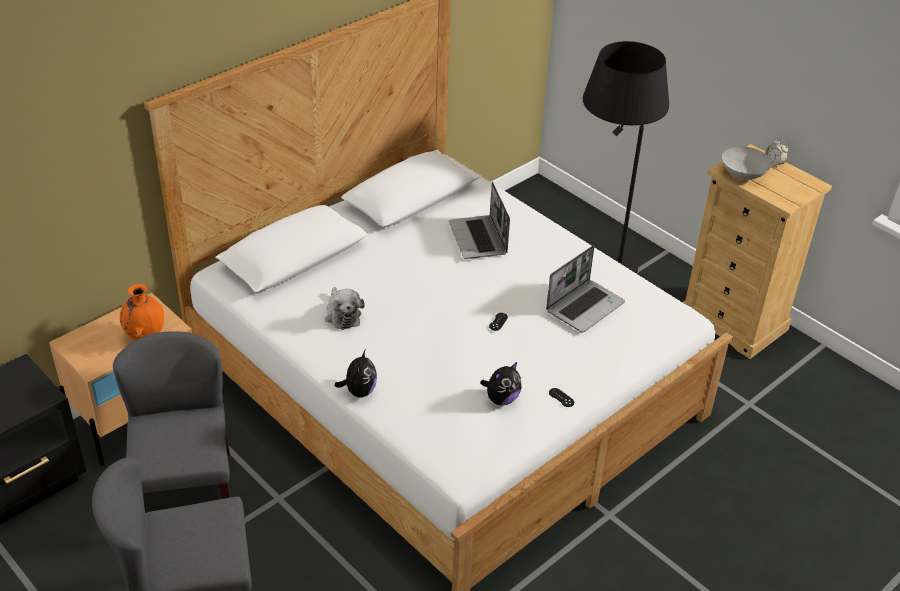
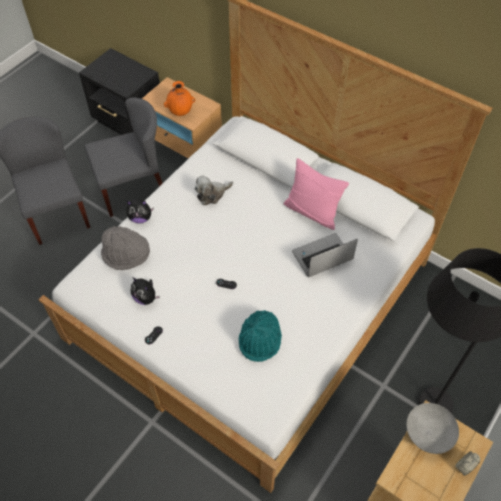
camera: 80 degrees right, 15 degrees up
(406, 234) = (312, 212): none -> pink pillow
(426, 409) = (126, 255): none -> grey hat
(585, 306) = (260, 340): laptop -> turquoise hat

